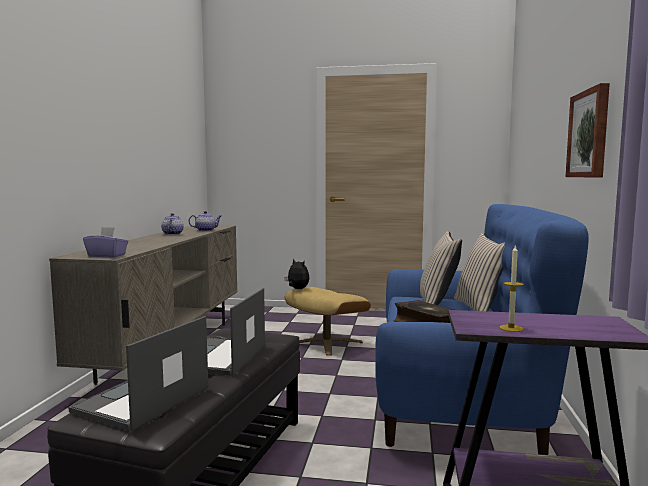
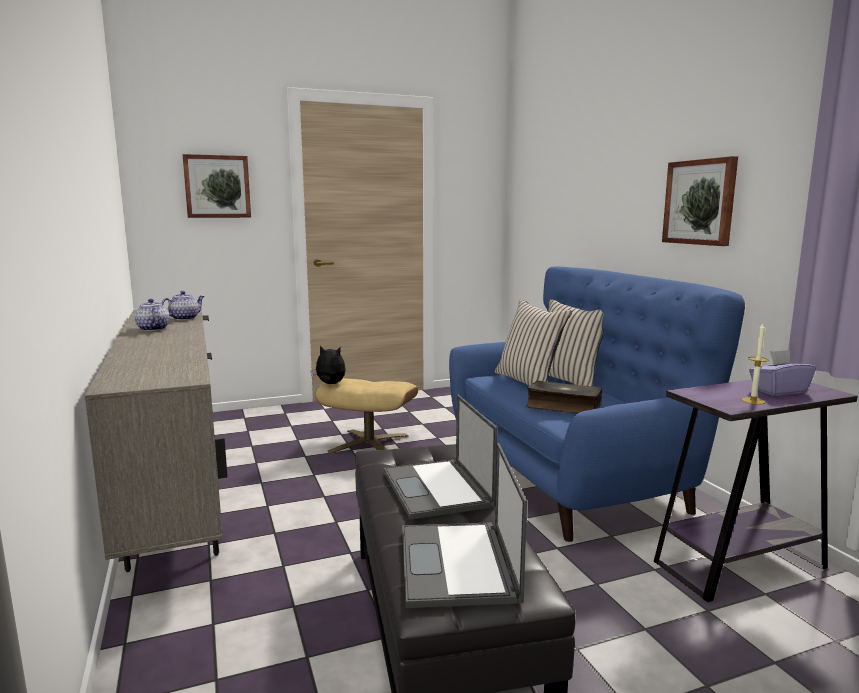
camera: 30 degrees left, 5 degrees up
(107, 256) = (173, 378): purple tissue box -> purple tissue box (778, 391)
(264, 142) = (217, 186): none -> picture

